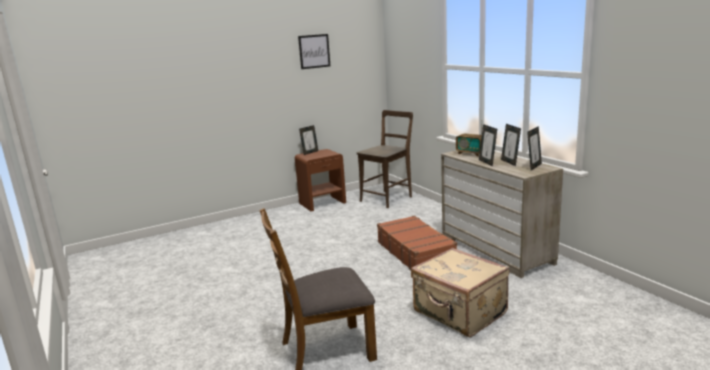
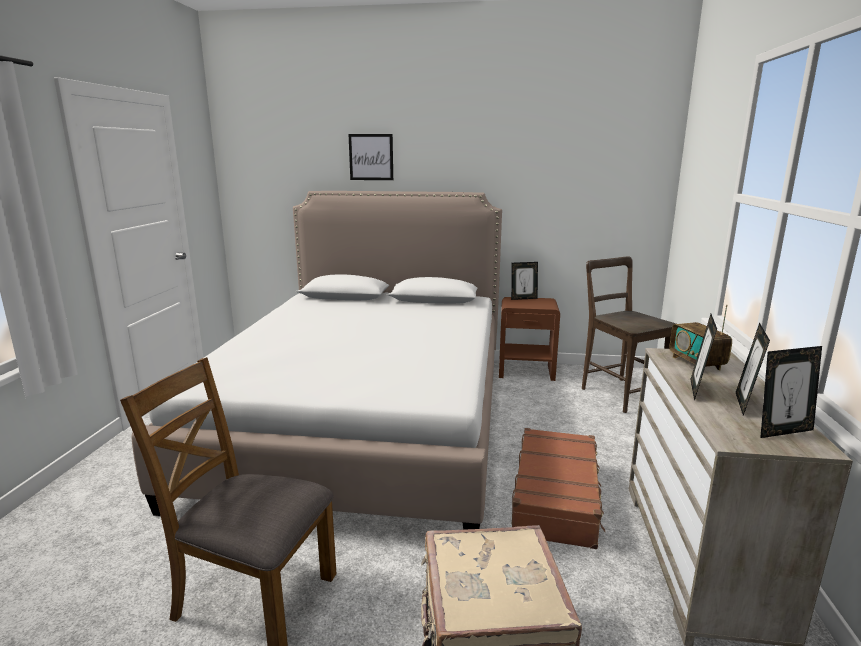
camera: 35 degrees right, 0 degrees up
(258, 259) = (365, 419): none -> bed
(314, 51) = (557, 157): picture -> picture (371, 157)
(388, 198) = (619, 393): brown chair -> brown chair turned 105 degrees counterclockwise

